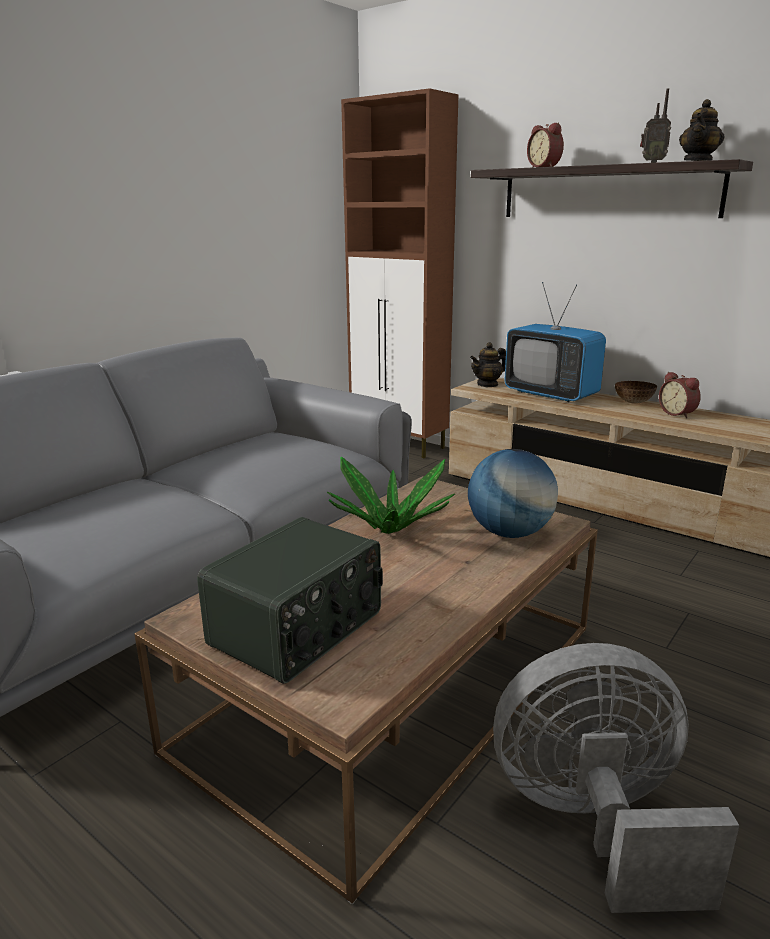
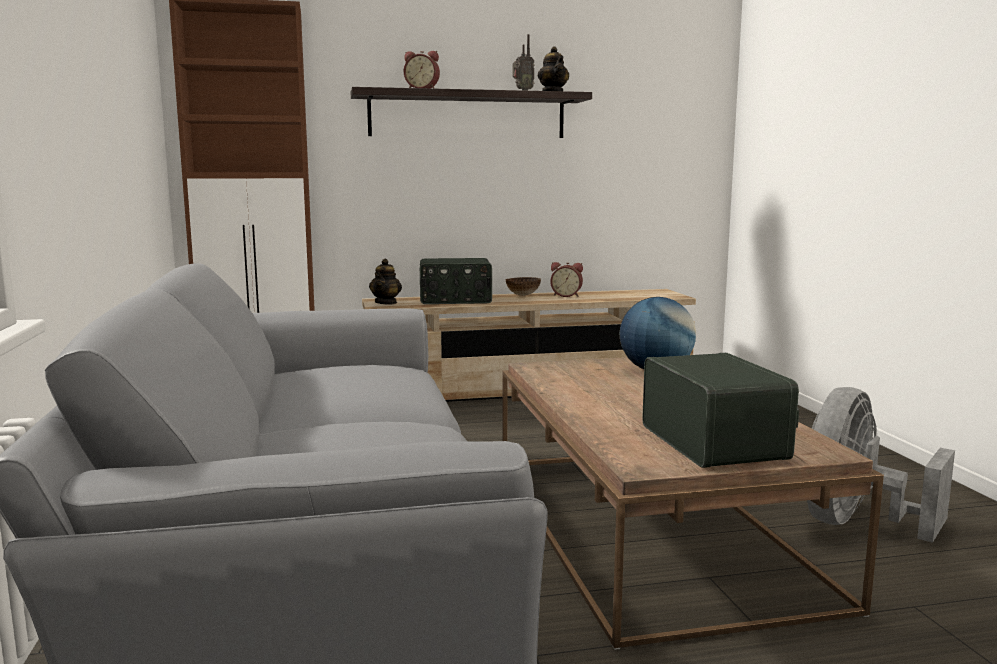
camera: 50 degrees left, 10 degrees down
(390, 528) = (591, 389): potted plant -> none
(551, 394) = (455, 300): television -> radio

